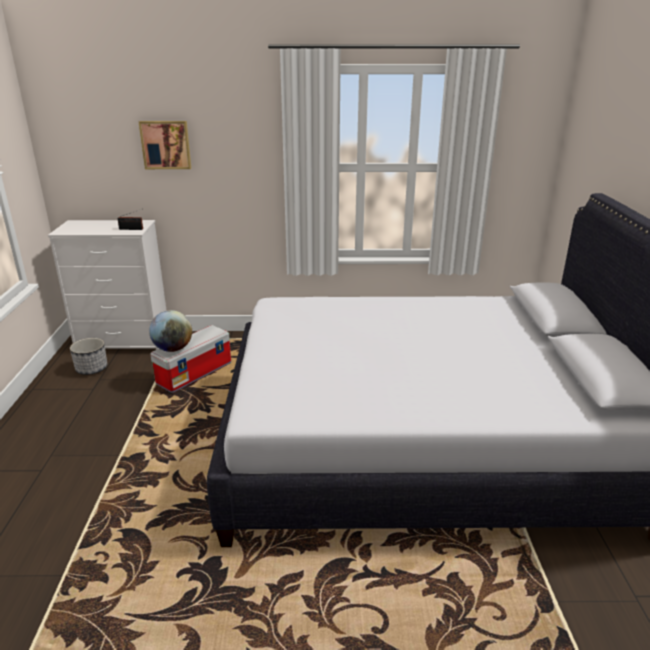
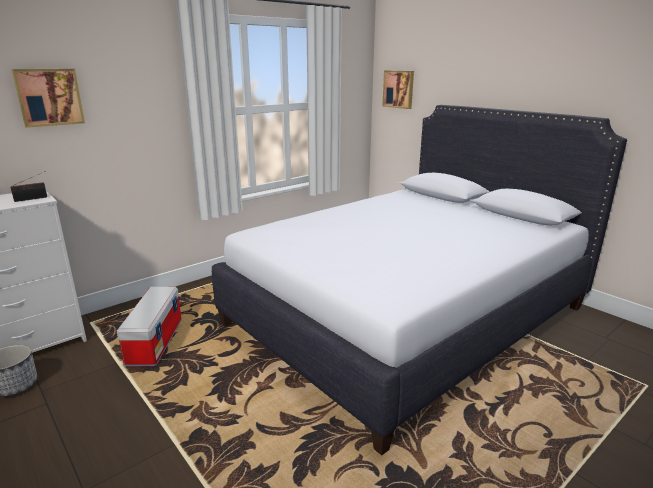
camera: 40 degrees left, 5 degrees down
(173, 349) = (140, 318): globe -> none
(578, 159) = (399, 89): none -> picture

